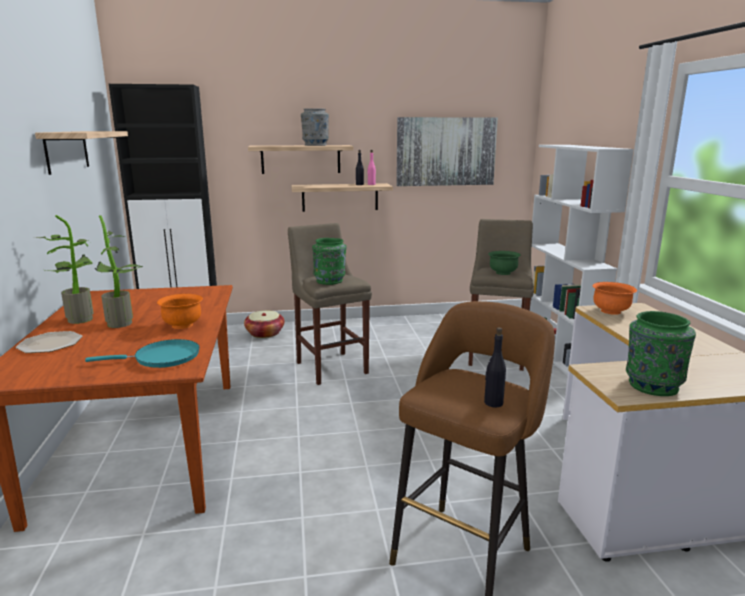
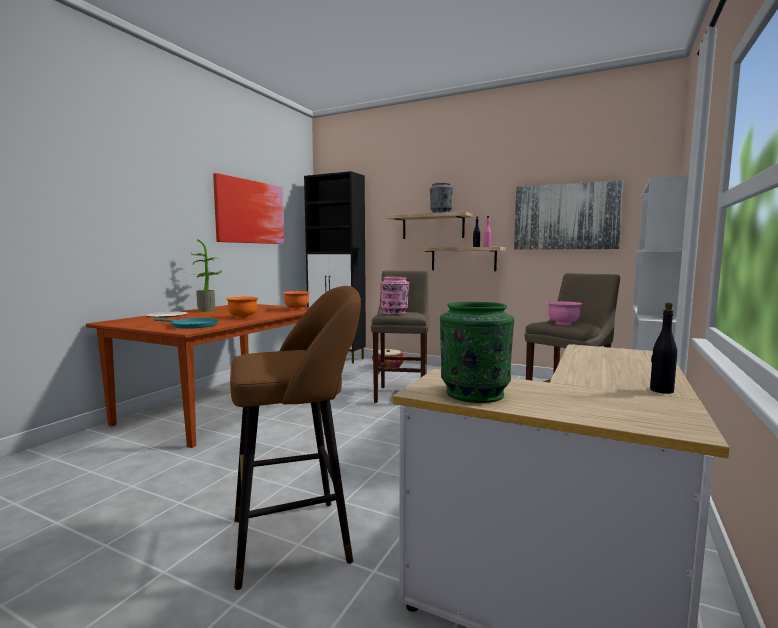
camera: 35 degrees right, 10 degrees down
(67, 151) = (250, 212): shelf -> picture
(124, 323) = (219, 314): potted plant -> none
(330, 281) = (394, 313): green vase -> pink vase
(493, 403) = (273, 364): black bottle -> black bottle (661, 390)
(503, 273) = (563, 323): green bowl -> pink bowl
(611, 311) = (601, 351): orange bowl -> orange bowl (296, 309)

